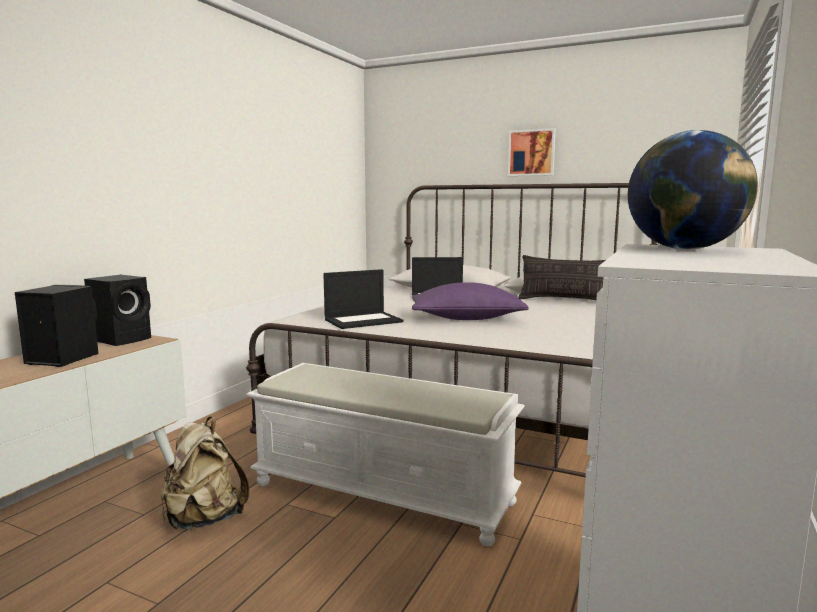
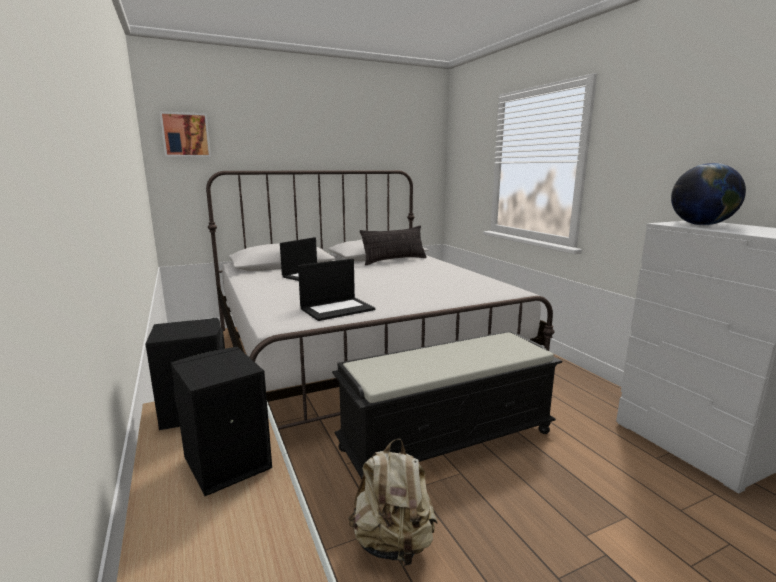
camera: 50 degrees left, 5 degrees up
(363, 320) = (337, 309): laptop -> laptop turned 45 degrees clockwise
(384, 492) = (447, 439): white bench -> black bench
(466, 318) = (392, 288): purple pillow -> none
(531, 153) = (321, 144): picture -> picture (186, 135)

